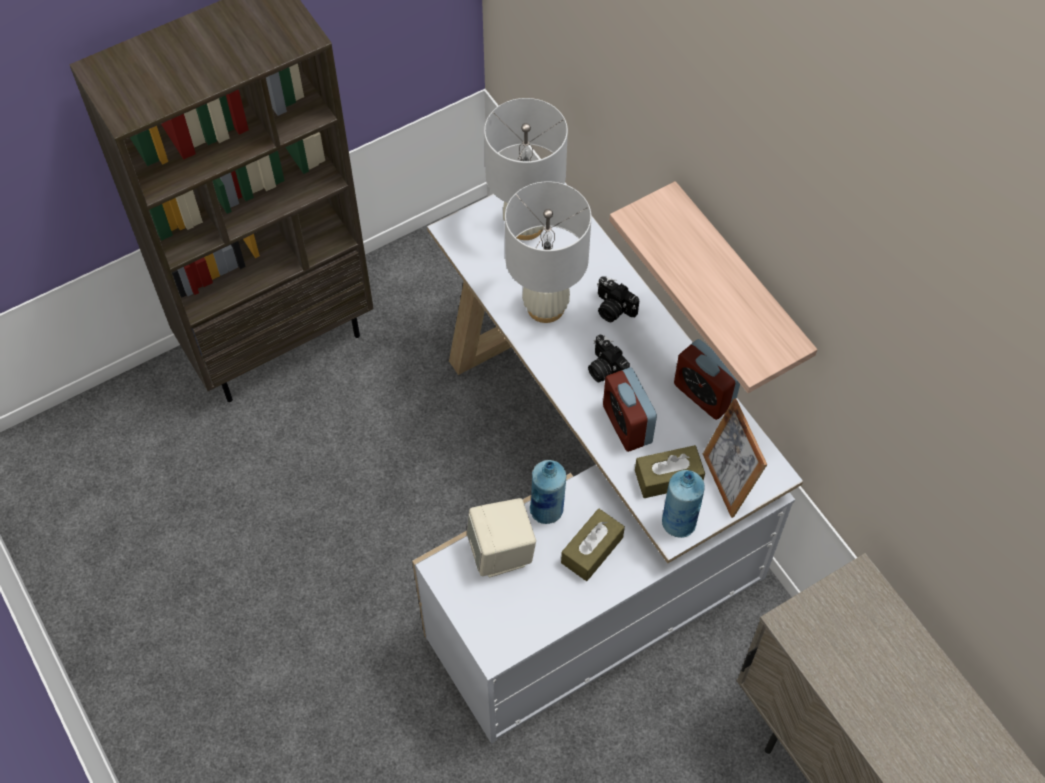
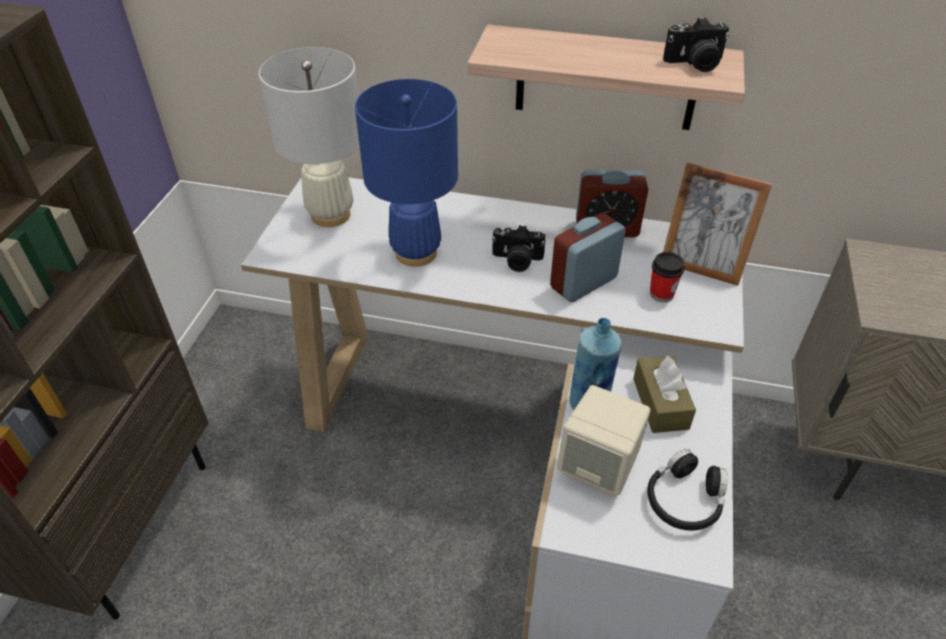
camera: 45 degrees left, 15 degrees down
(526, 615) = (684, 499): none -> black headphones
(545, 307) = (416, 253): white table lamp -> blue table lamp
(612, 309) = (469, 222): camera -> camera (695, 64)
(627, 424) = (583, 282): alarm clock -> alarm clock turned 120 degrees clockwise
(668, 478) = (661, 294): brown tissue box -> cup
(678, 522) = (712, 316): blue bottle -> none

